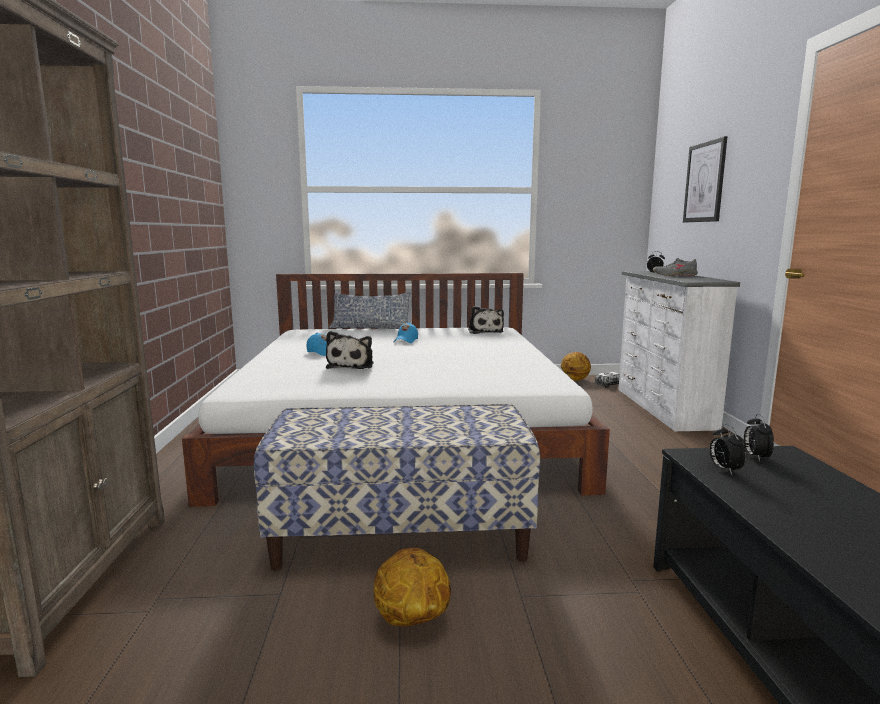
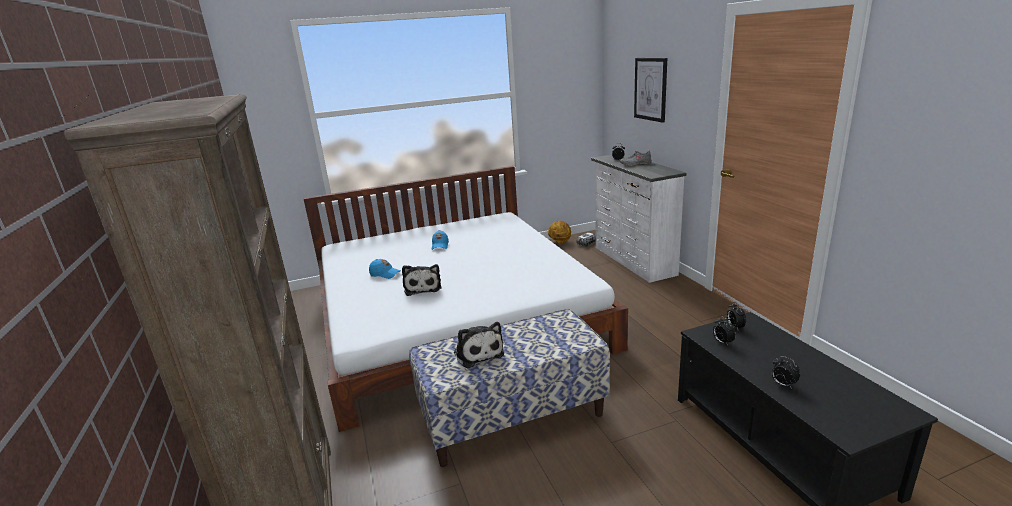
camera: 15 degrees left, 10 degrees up
(370, 328) = (396, 232): pillow -> none
(411, 620) = (556, 477): basketball -> none
(485, 332) = (494, 222): plush toy -> plush toy (478, 353)
(811, 536) = (782, 385): none -> alarm clock

